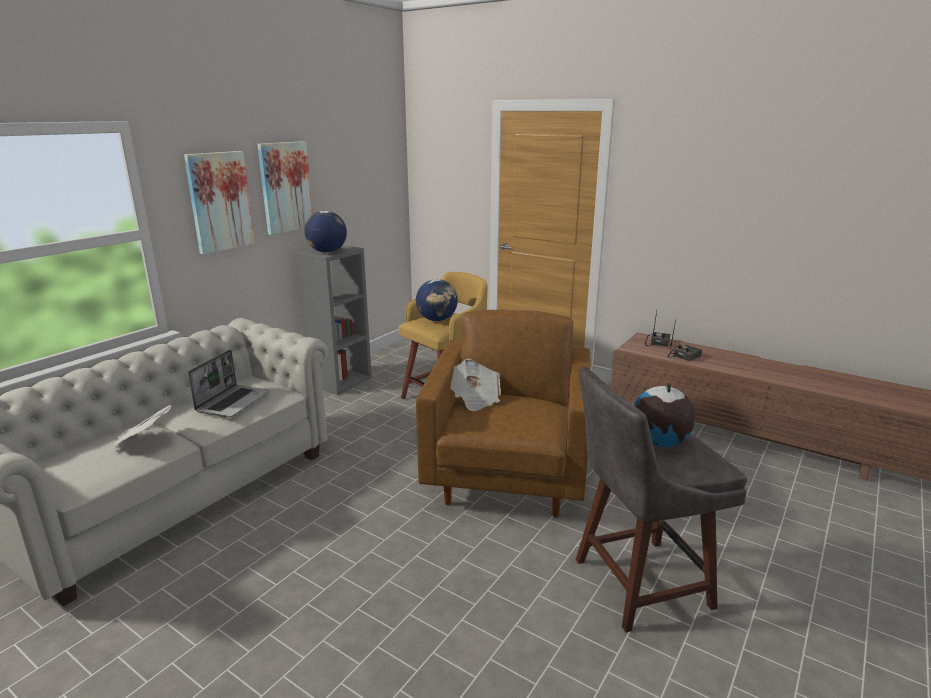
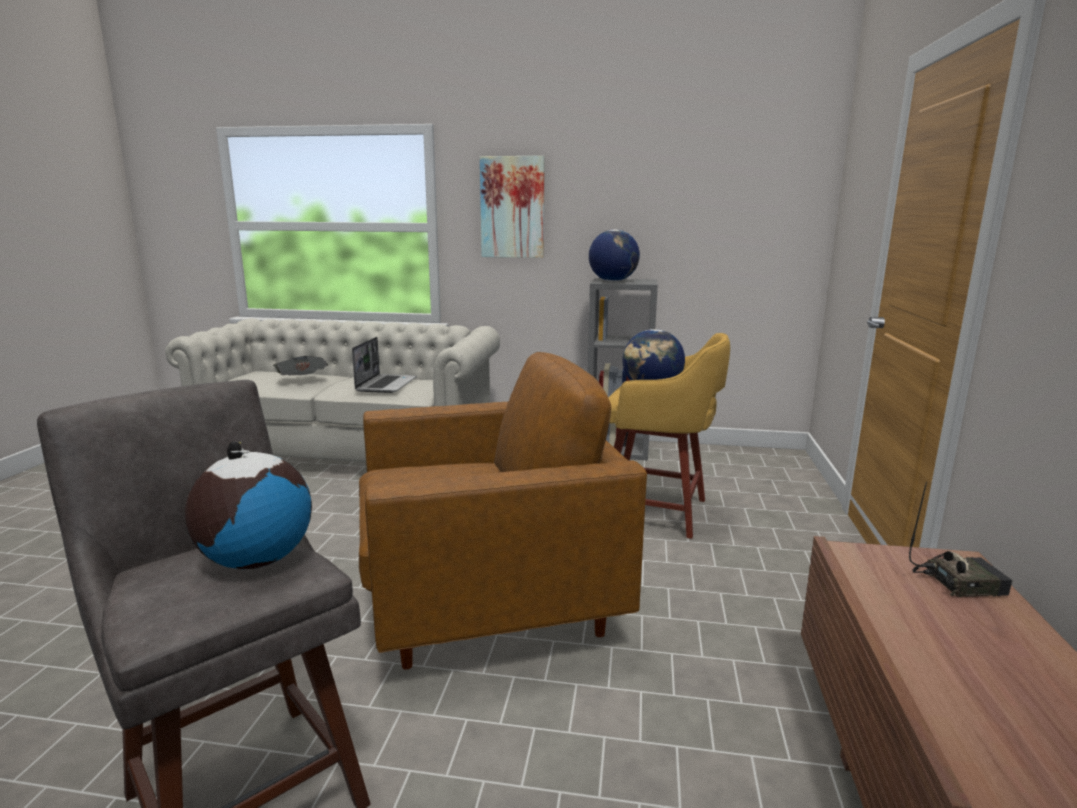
camera: 65 degrees right, 5 degrees down
(233, 402) = (386, 384): laptop -> laptop turned 75 degrees counterclockwise
(285, 187) = (599, 201): picture -> none
(475, 398) = (470, 463): newspaper -> none
(684, 356) = (934, 627): radio -> none

